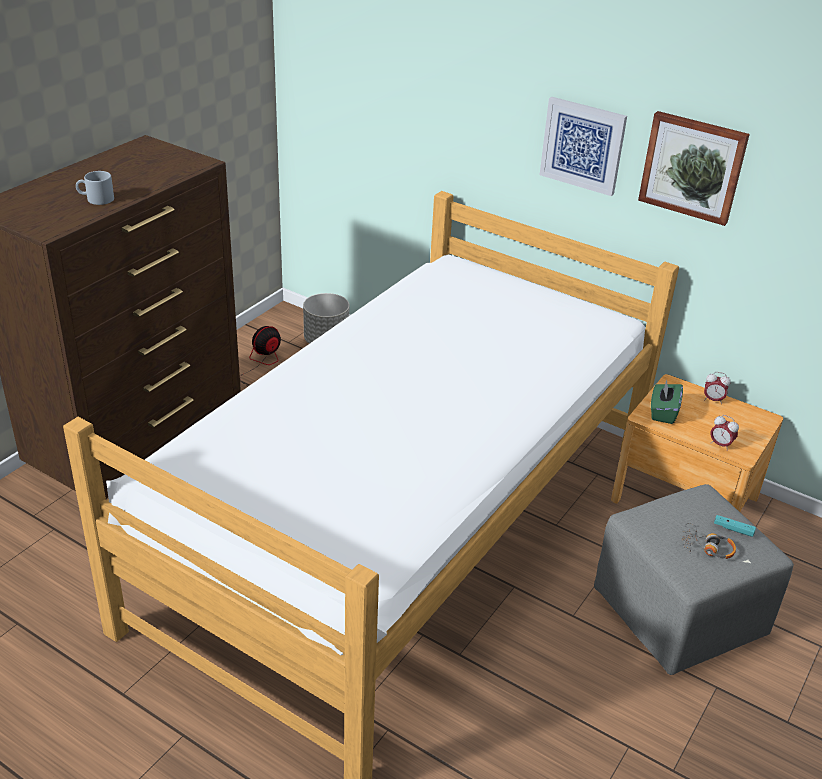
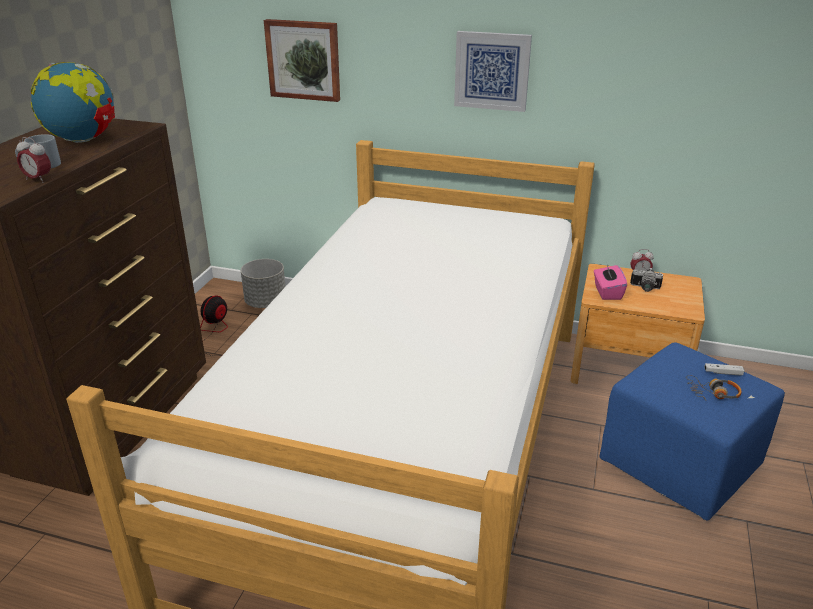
camera: 15 degrees left, 5 degrees down
(142, 173) = (83, 140): none -> globe
(663, 412) = (607, 292): green tissue box -> pink tissue box
(680, 616) = (681, 466): grey ottoman -> blue ottoman
(693, 167) = (597, 70): picture -> picture (304, 60)
(709, 416) = (644, 288): none -> camera
(720, 445) = (668, 308): alarm clock -> alarm clock (38, 179)
(733, 529) = (723, 373): turquoise game controller -> white game controller

